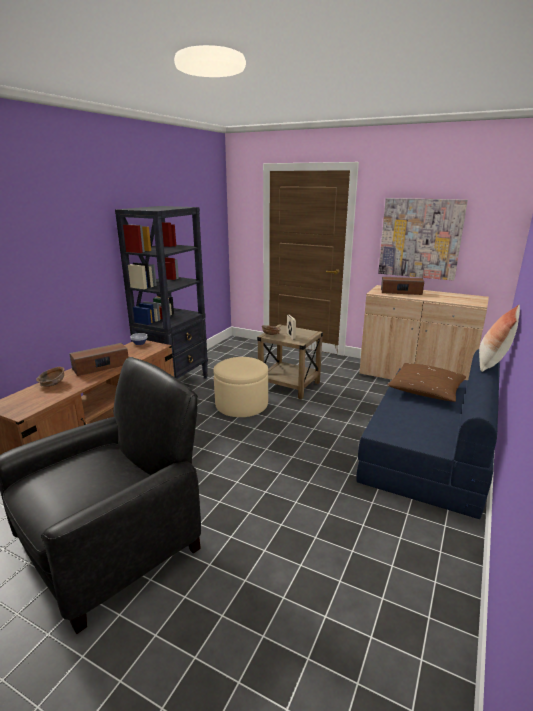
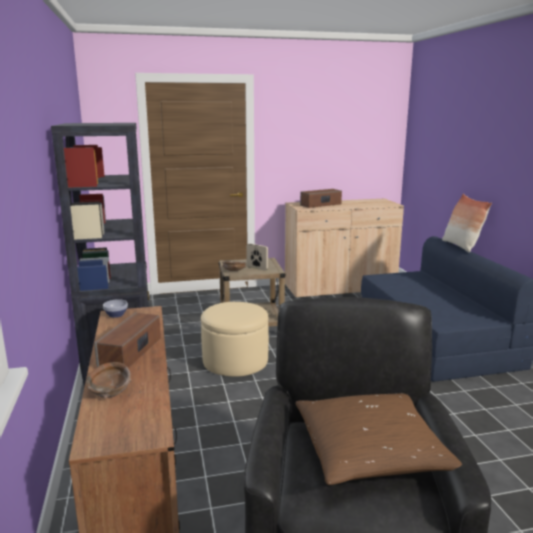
camera: 40 degrees left, 5 degrees down
(420, 238) = (321, 150): picture -> none
(426, 390) = (411, 286): brown pillow -> brown pillow (370, 451)

